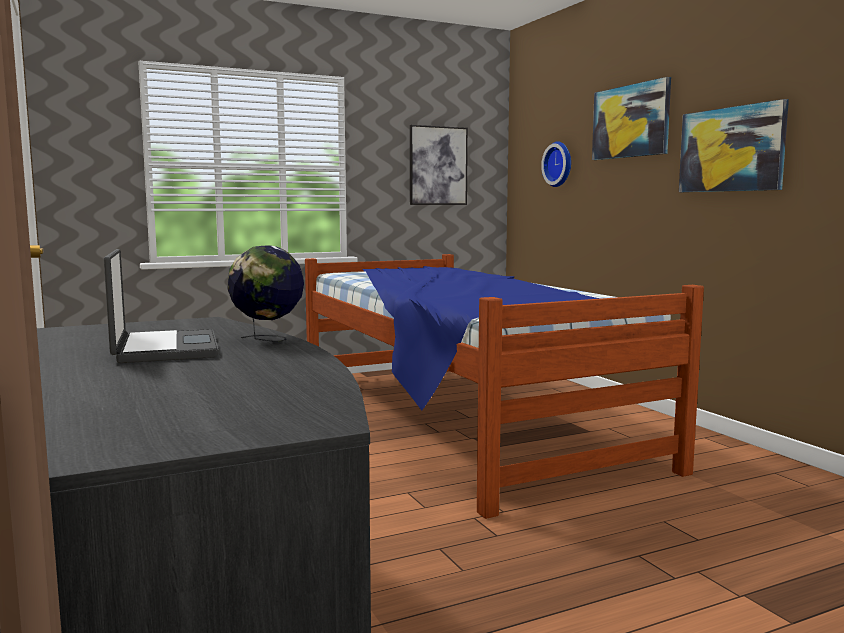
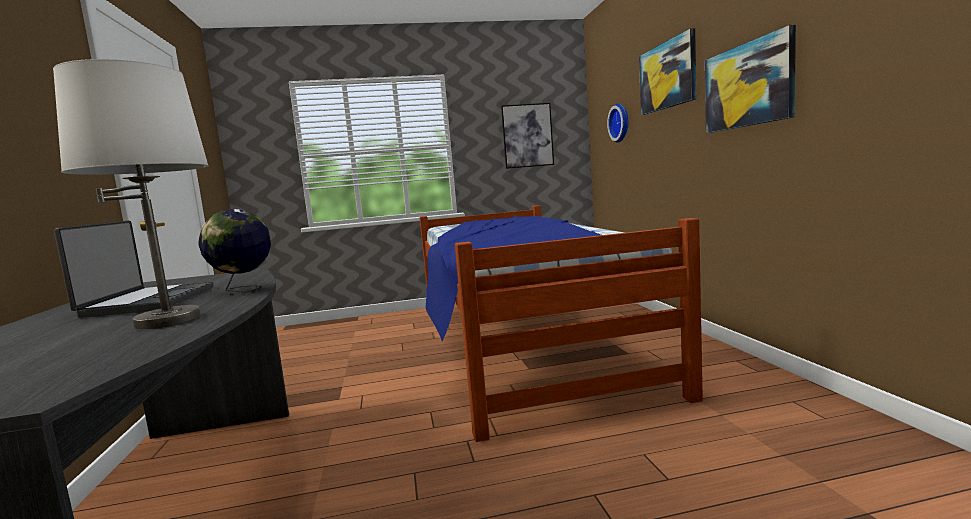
camera: 15 degrees right, 0 degrees up
(264, 367) = (168, 320): none -> white table lamp

